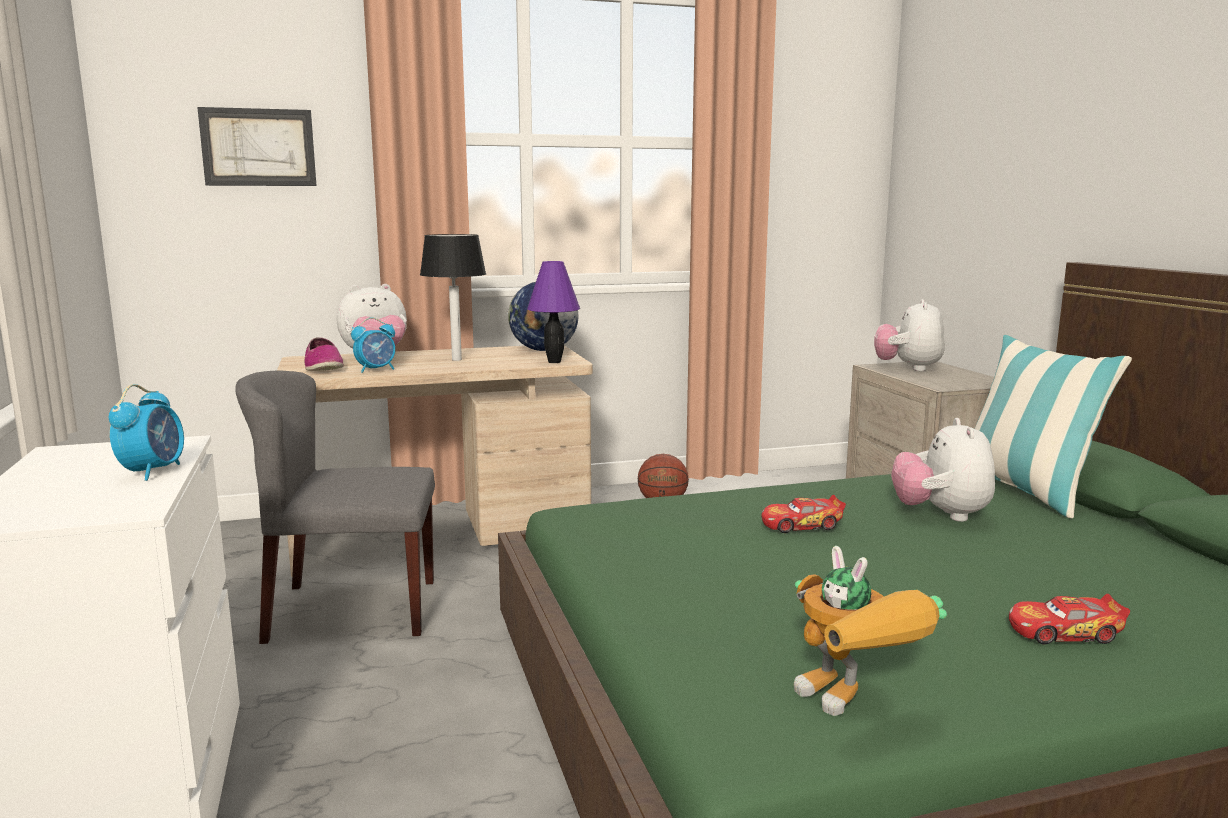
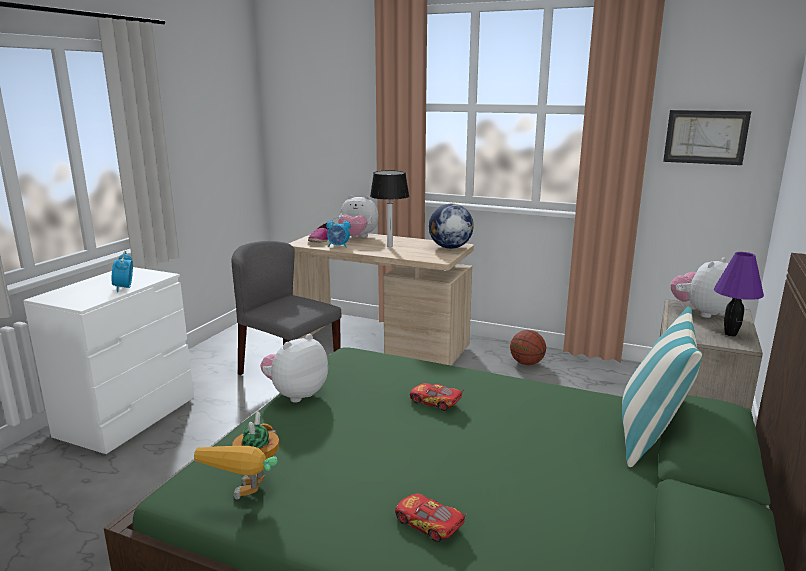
camera: 40 degrees right, 5 degrees up
(153, 471) = (124, 288): alarm clock -> alarm clock turned 120 degrees clockwise
(258, 147) = (328, 112): picture -> picture (705, 137)
(554, 362) = (432, 258): purple table lamp -> purple table lamp (730, 334)
(941, 515) = (541, 428): plush toy -> plush toy (296, 394)

